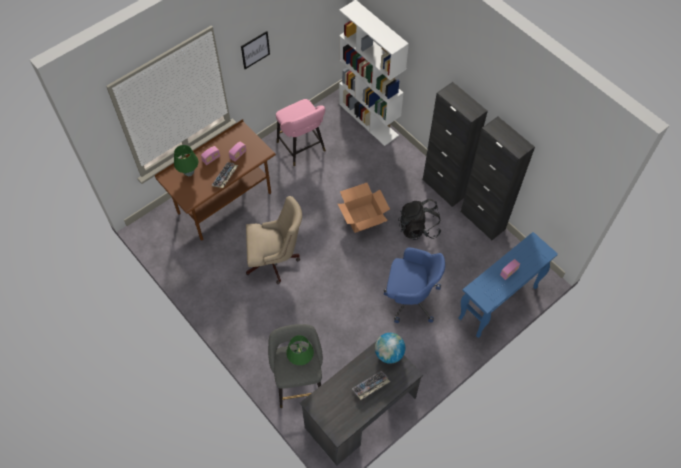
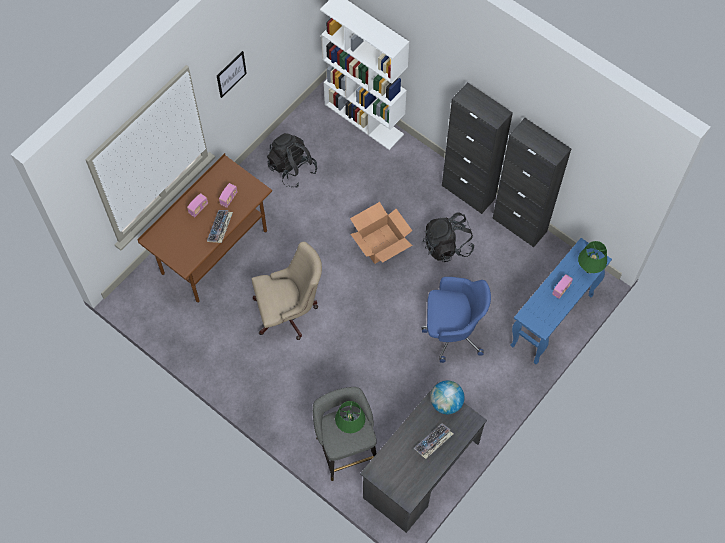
camera: 10 degrees left, 5 degrees up
(188, 173) = (176, 230): green table lamp -> green table lamp (588, 269)
(302, 148) = (292, 168): pink stool -> black backpack

